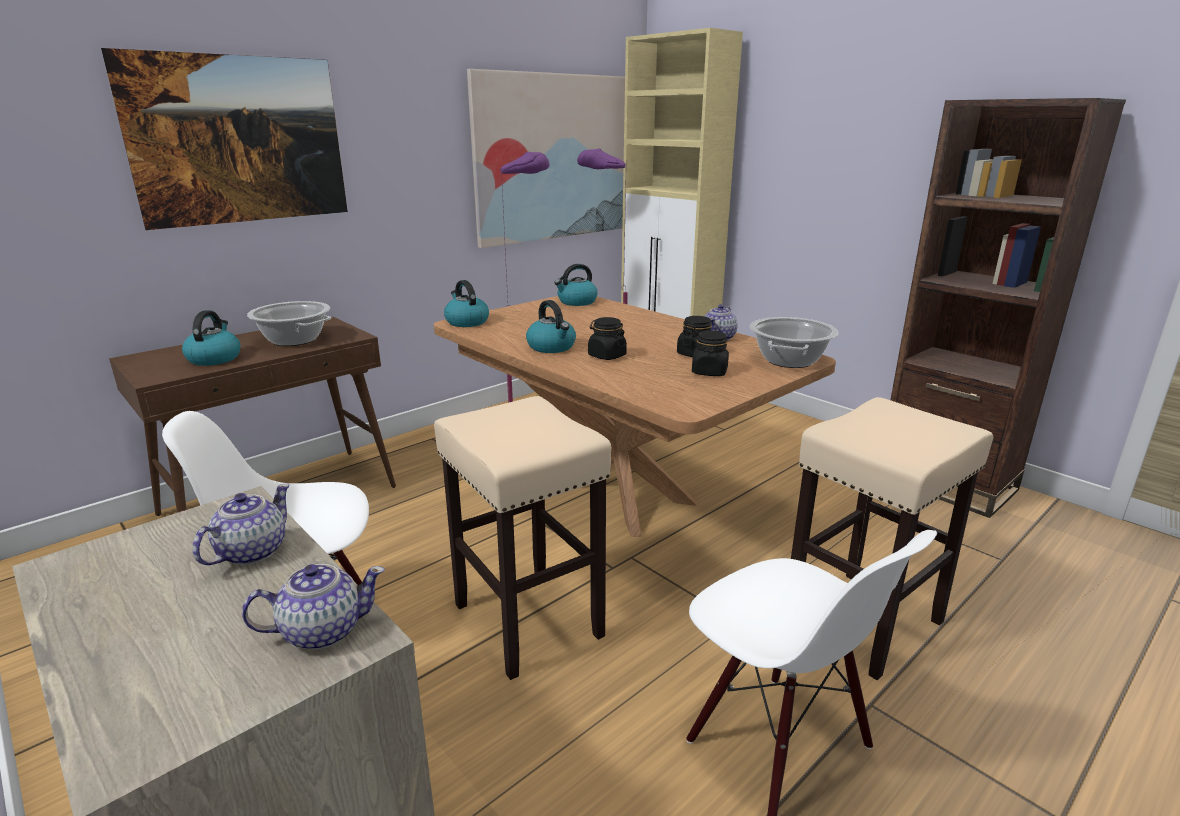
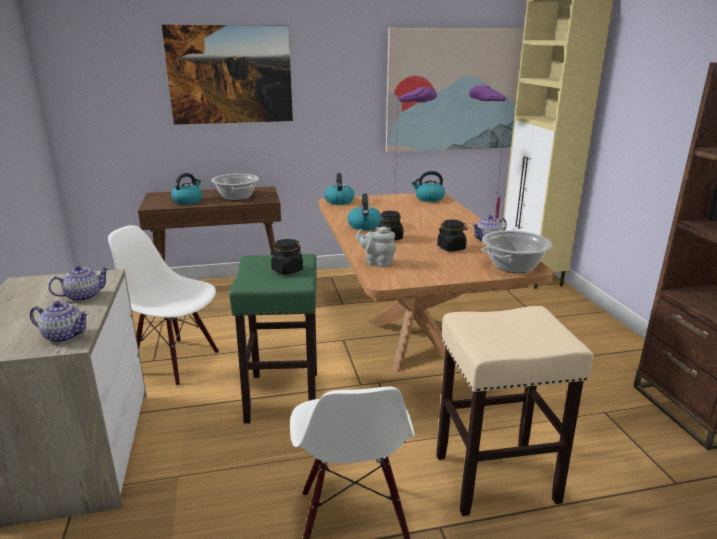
camera: 30 degrees right, 0 degrees up
(526, 619) = (283, 395): beige stool -> green stool
(641, 388) = (377, 262): none -> grey teapot
(709, 372) = (440, 262): black jar -> black jar (287, 270)

